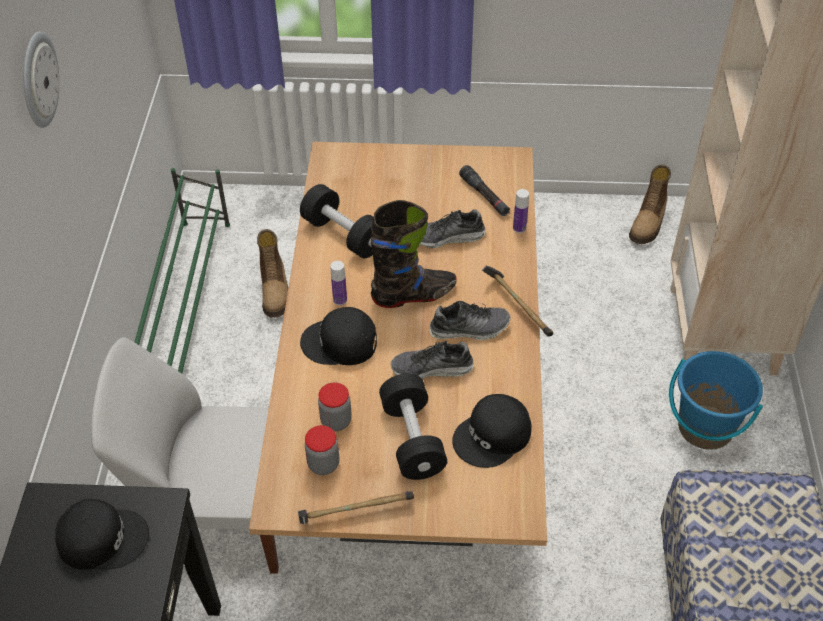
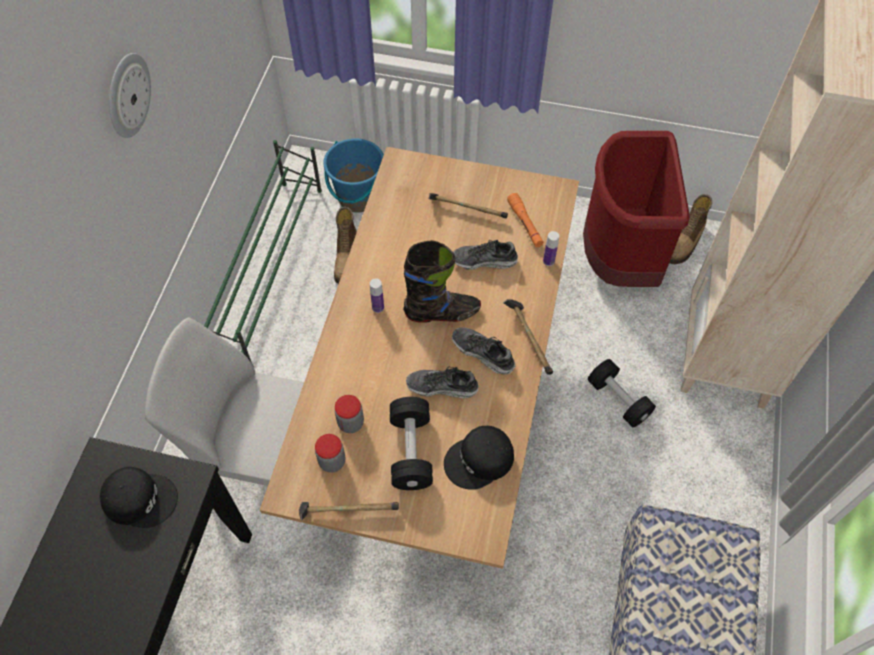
camera: 10 degrees right, 10 degrees up
(340, 343) = (369, 349): black cap -> none
(343, 235) = (394, 244): black dumbbell -> black dumbbell (618, 400)
(415, 192) = (465, 211): none -> hammer
(469, 328) = (483, 353): shoe -> shoe turned 150 degrees counterclockwise
(484, 196) = (525, 224): black flashlight -> orange flashlight
(581, 248) = (619, 259): none -> red trash can
(705, 428) = (687, 447): blue bucket -> blue bucket (357, 197)

